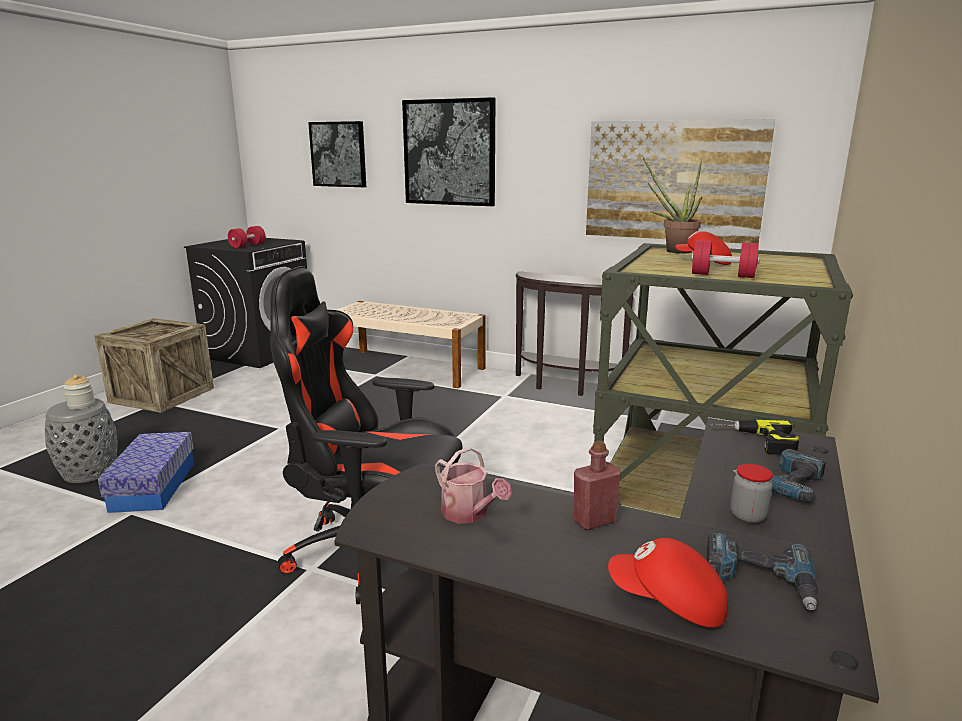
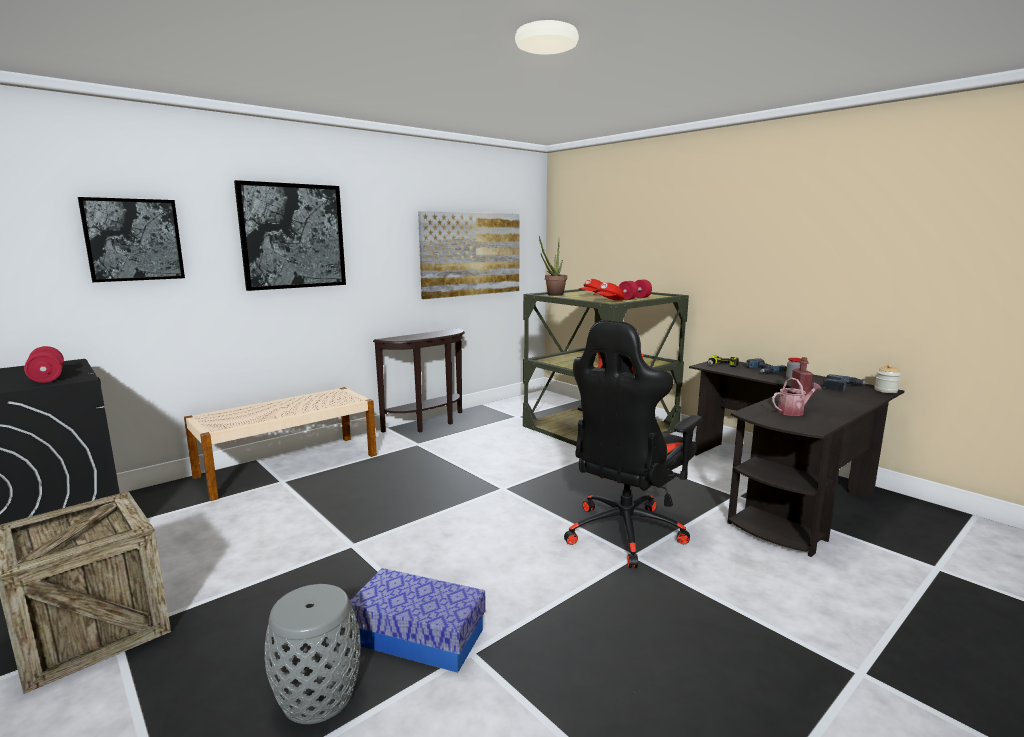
camera: 65 degrees left, 5 degrees down
(82, 405) = (313, 598): jar -> jar (885, 390)
(668, 603) = (862, 398): red cap -> red cap (608, 301)

